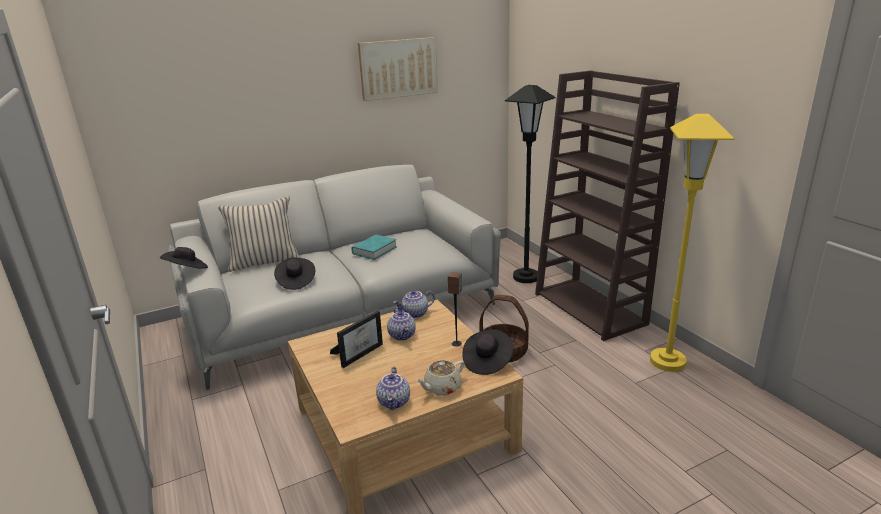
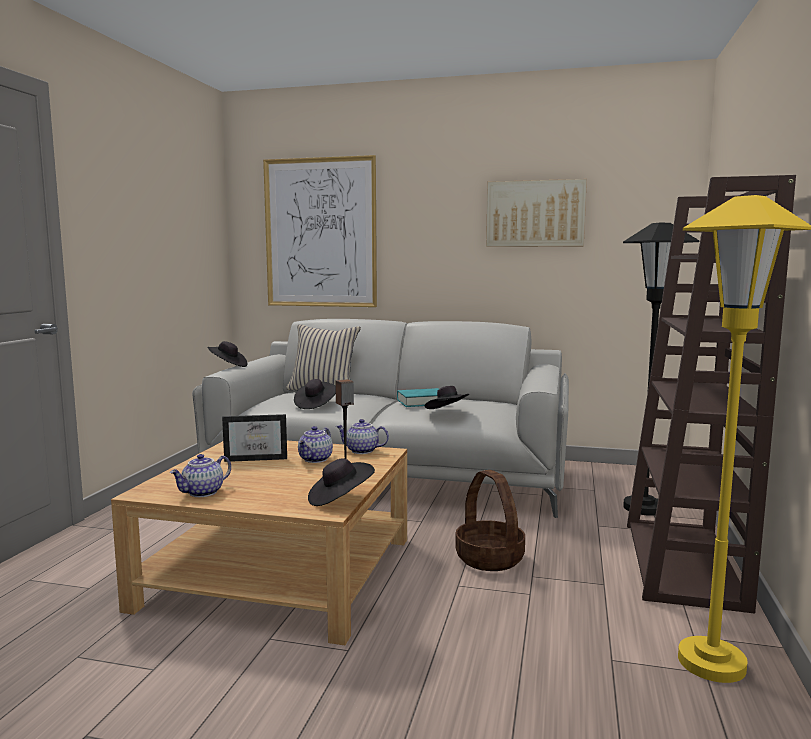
camera: 40 degrees right, 15 degrees down
(198, 105) = (320, 233): none -> picture
(412, 255) = (447, 412): none -> black hat
(442, 388) = (258, 499): beige teapot -> none

